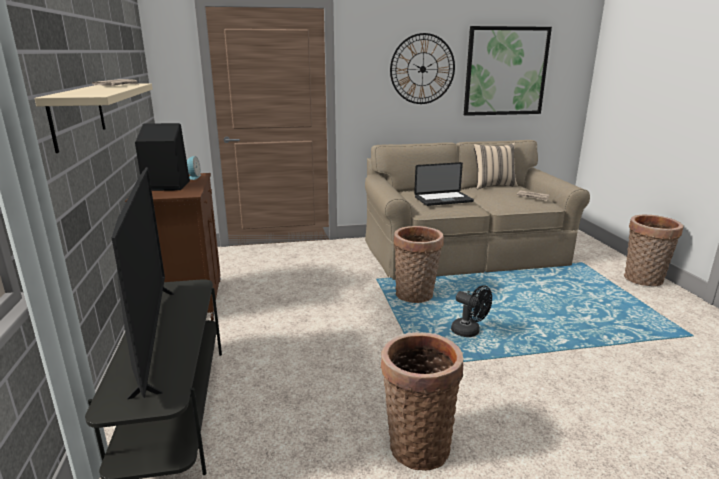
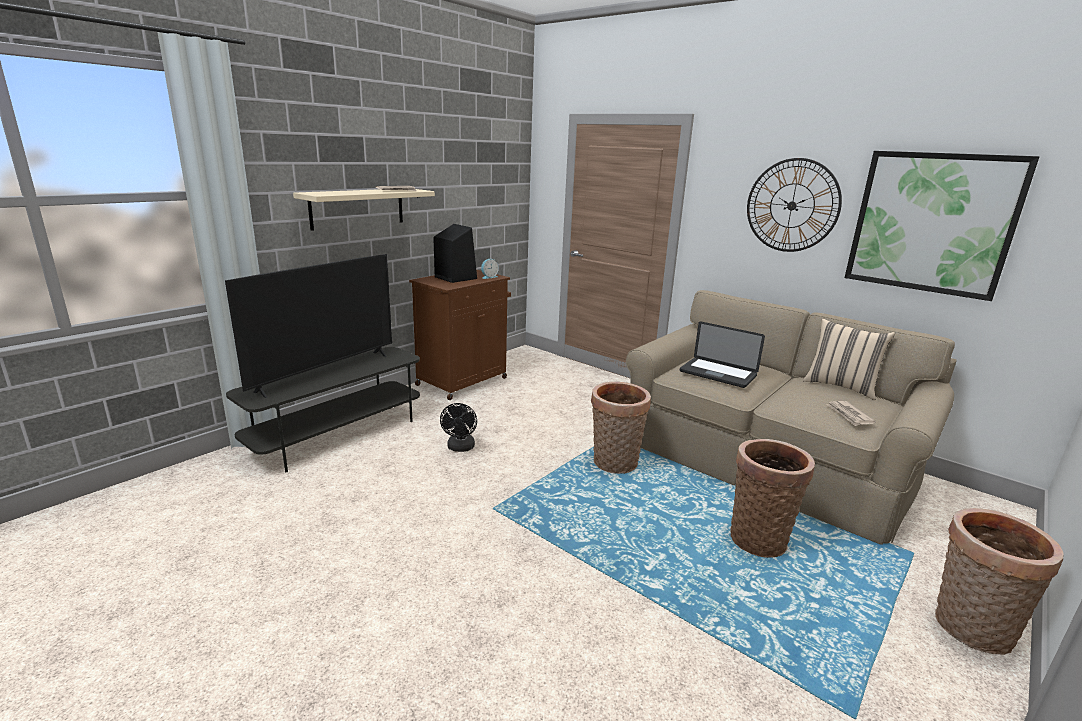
camera: 50 degrees right, 0 degrees up
(417, 444) = (382, 543): basket -> basket (758, 538)
(469, 332) = (588, 517): black fan -> black fan (460, 448)

